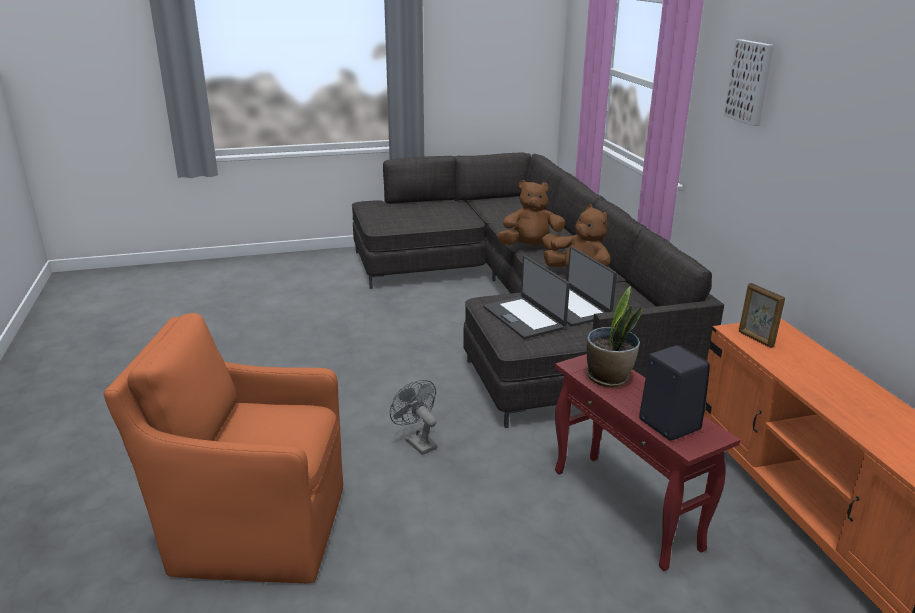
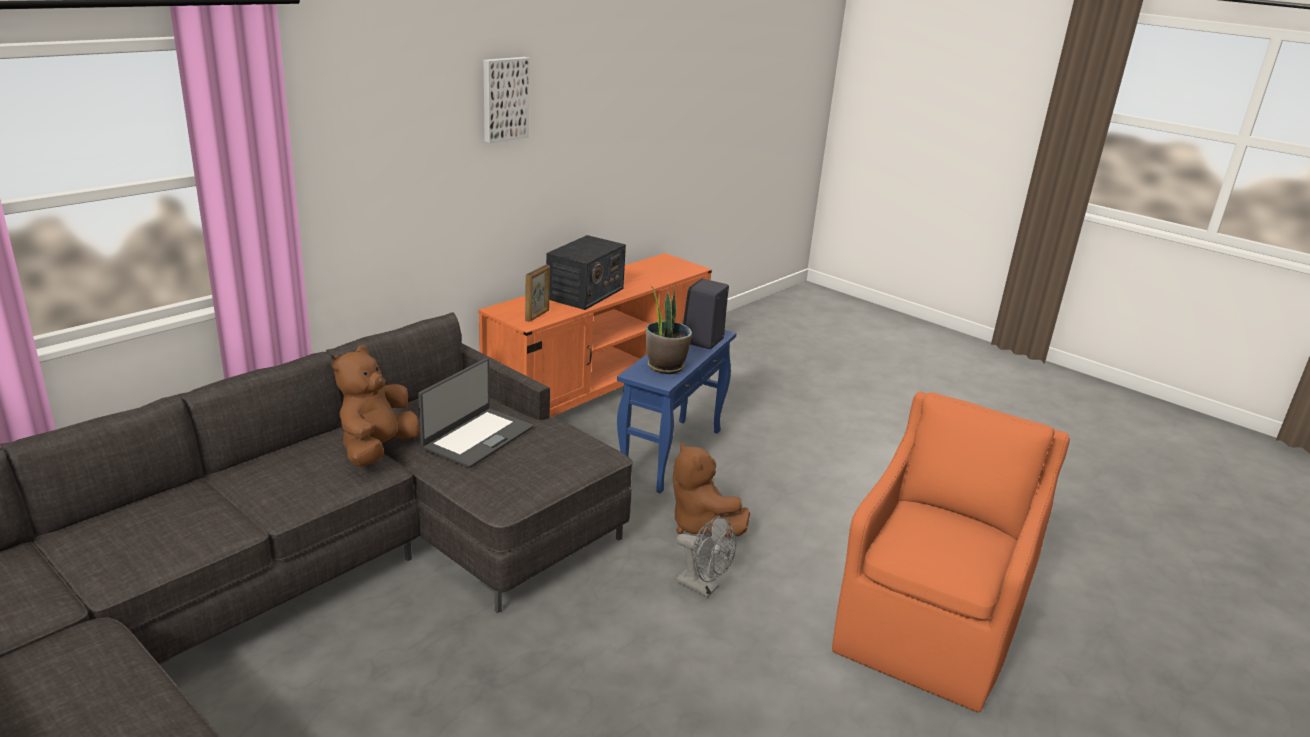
camera: 125 degrees left, 0 degrees up
(254, 529) = (927, 633): orange armchair -> orange armchair turned 120 degrees counterclockwise
(417, 442) = (703, 587): grey fan -> grey fan turned 75 degrees counterclockwise
(524, 317) = (536, 459): laptop -> none
(531, 248) = (259, 514): brown plush toy -> brown plush toy (700, 525)
(625, 508) = (671, 454): red side table -> blue side table
(751, 82) = (361, 116): picture -> picture (504, 99)
(828, 382) = (585, 294): none -> radio

